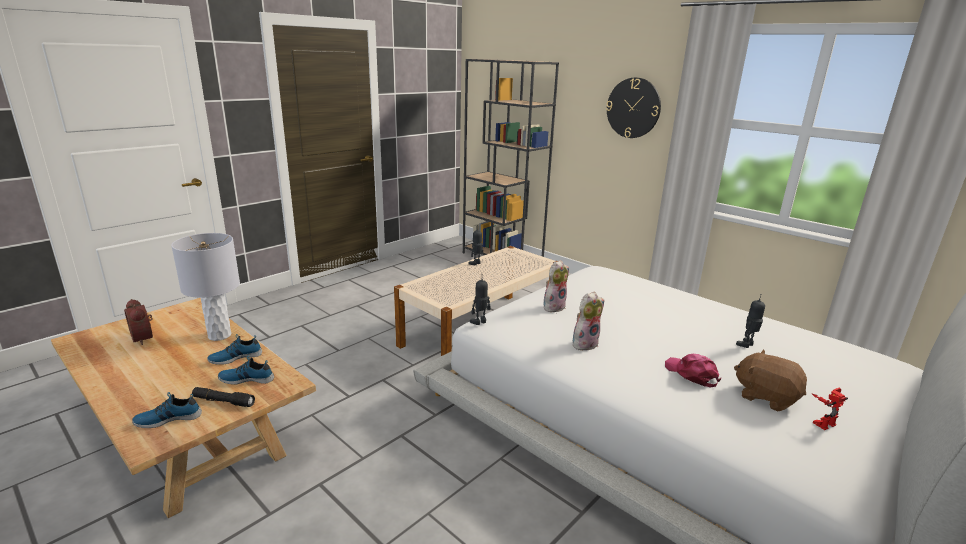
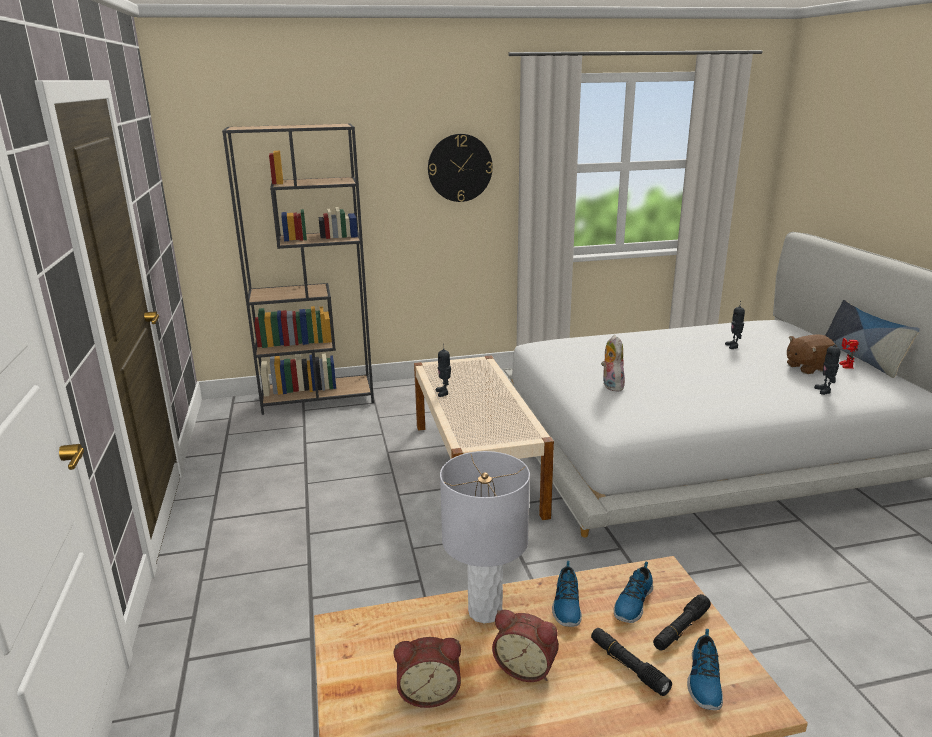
camera: 55 degrees left, 0 degrees up
(170, 358) = (526, 667): none -> alarm clock
(178, 389) = (628, 666): none -> black flashlight
(480, 322) = (613, 427): toy robot -> toy robot (824, 390)
(584, 343) = (694, 396): plush toy -> none
(691, 374) = (767, 377): pink cap -> none
(883, 437) = (862, 358): none -> pillow

